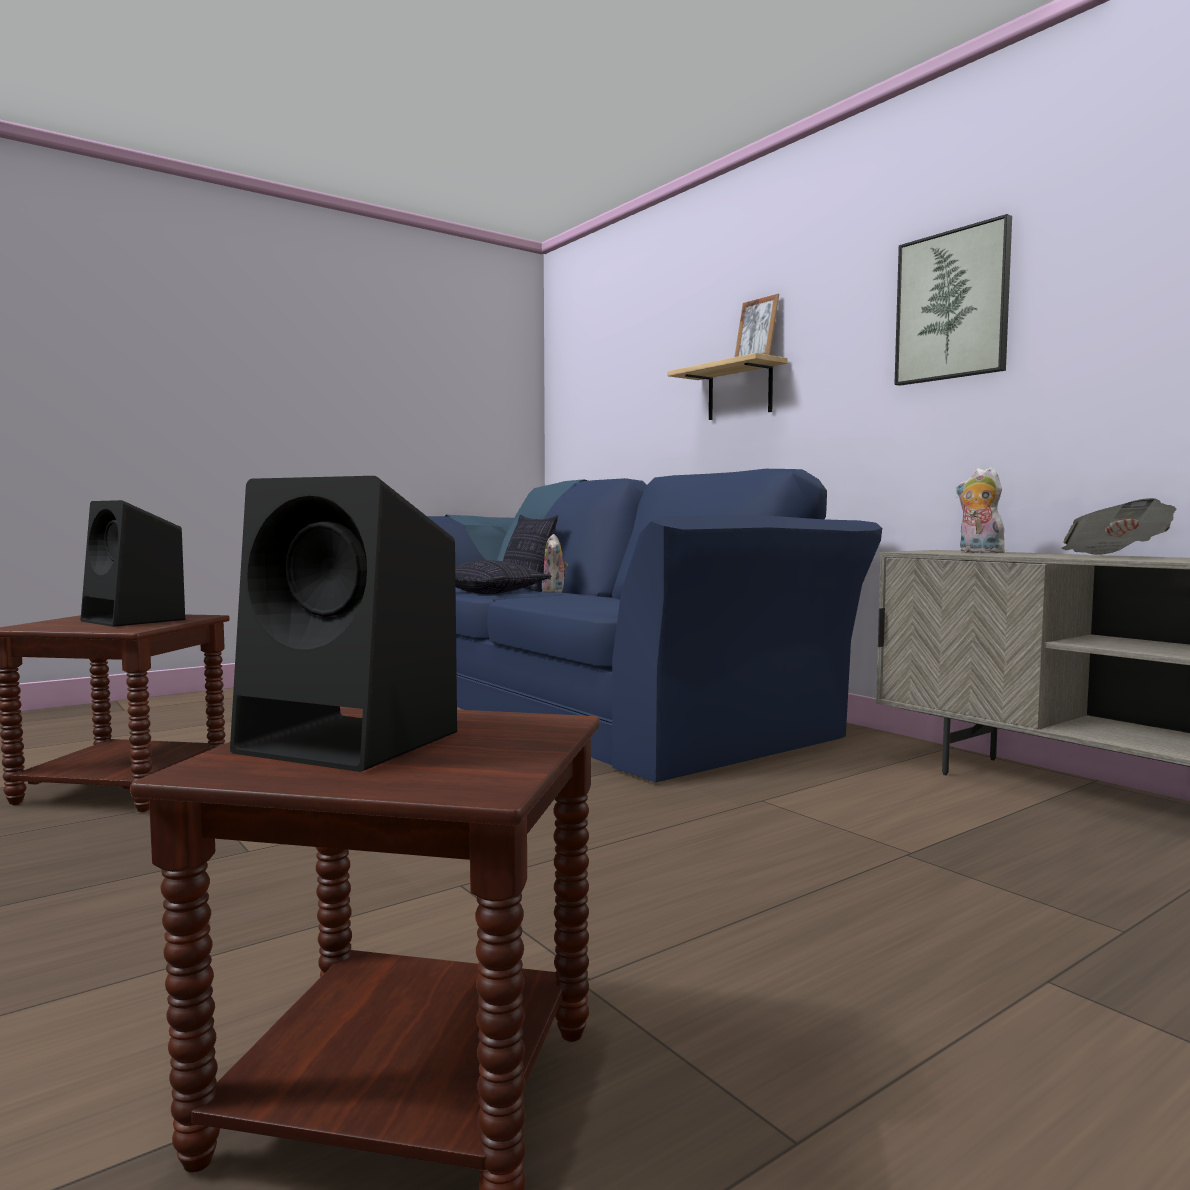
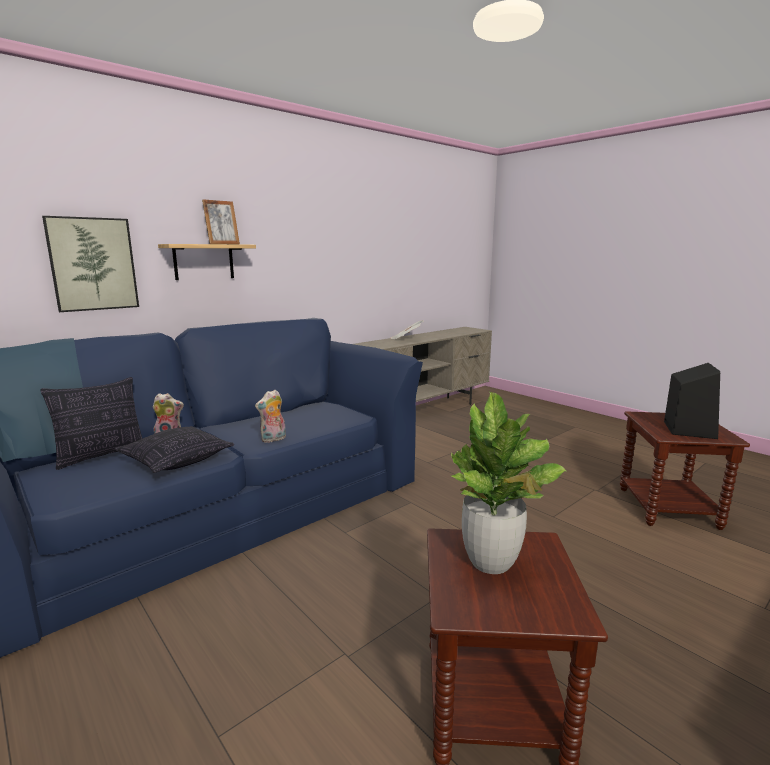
camera: 95 degrees left, 10 degrees up
(135, 620) = (491, 562): black speaker -> potted plant
(952, 306) = (332, 236): picture -> picture (93, 264)
(978, 553) = (379, 345): plush toy -> plush toy (273, 439)

